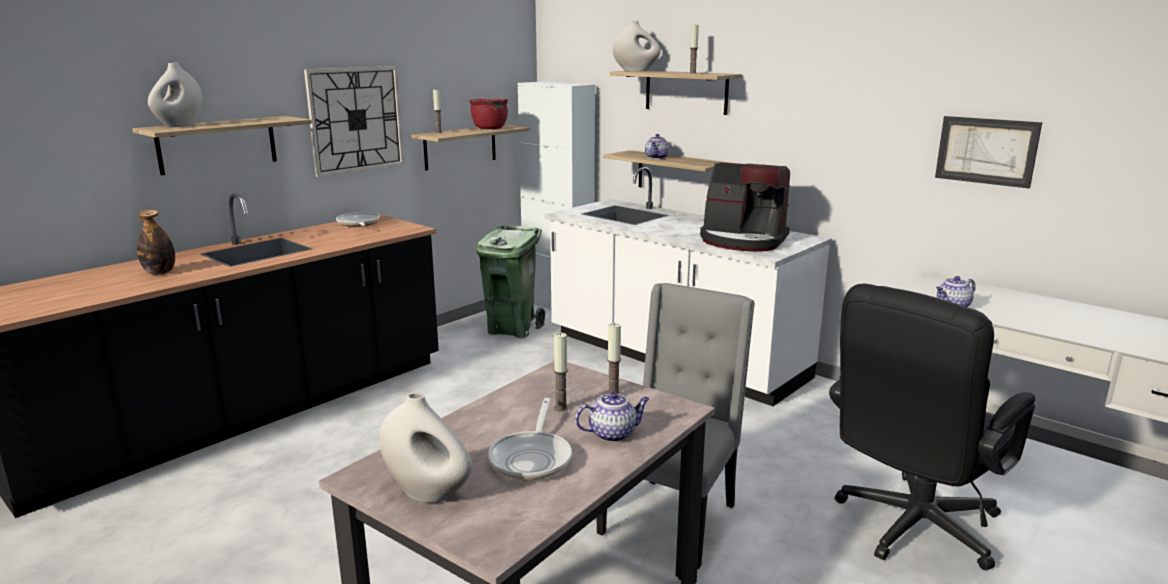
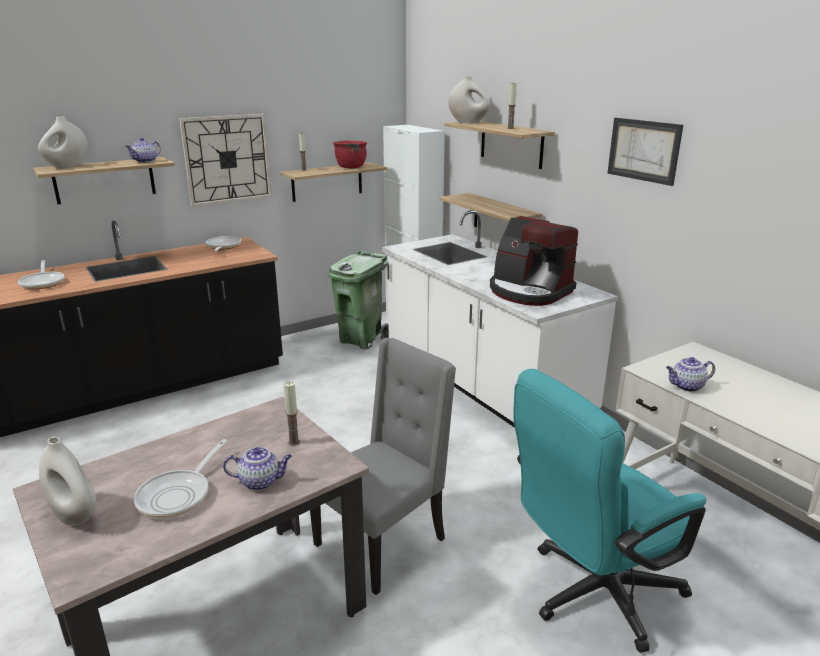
camera: 15 degrees right, 5 degrees up
(160, 272) = (43, 282): bottle -> frying pan
(561, 408) = (242, 448): candle -> none
(657, 157) = (481, 203): teapot -> teapot (145, 161)
(910, 529) = (592, 594): black office chair -> turquoise office chair
(986, 151) = (757, 230): picture -> picture (643, 150)

